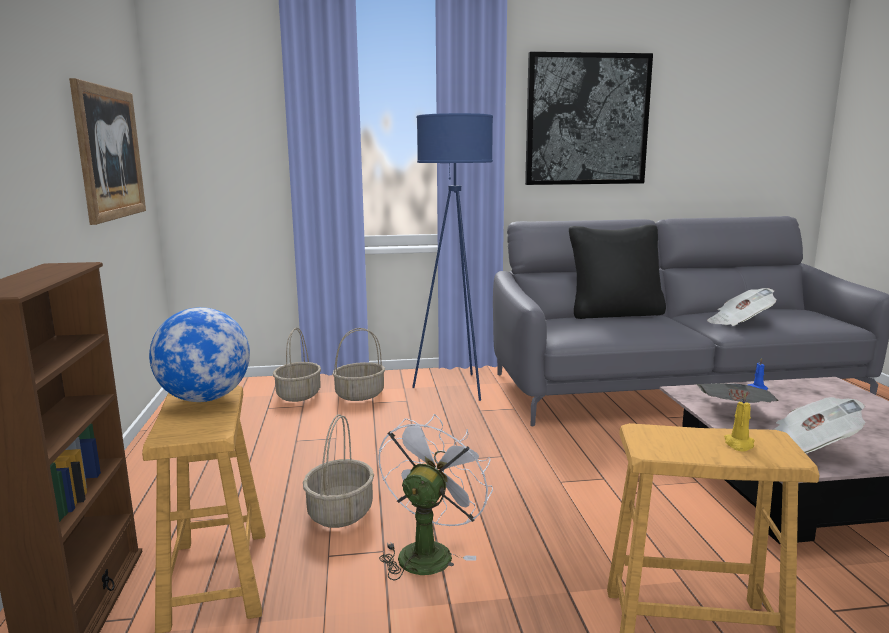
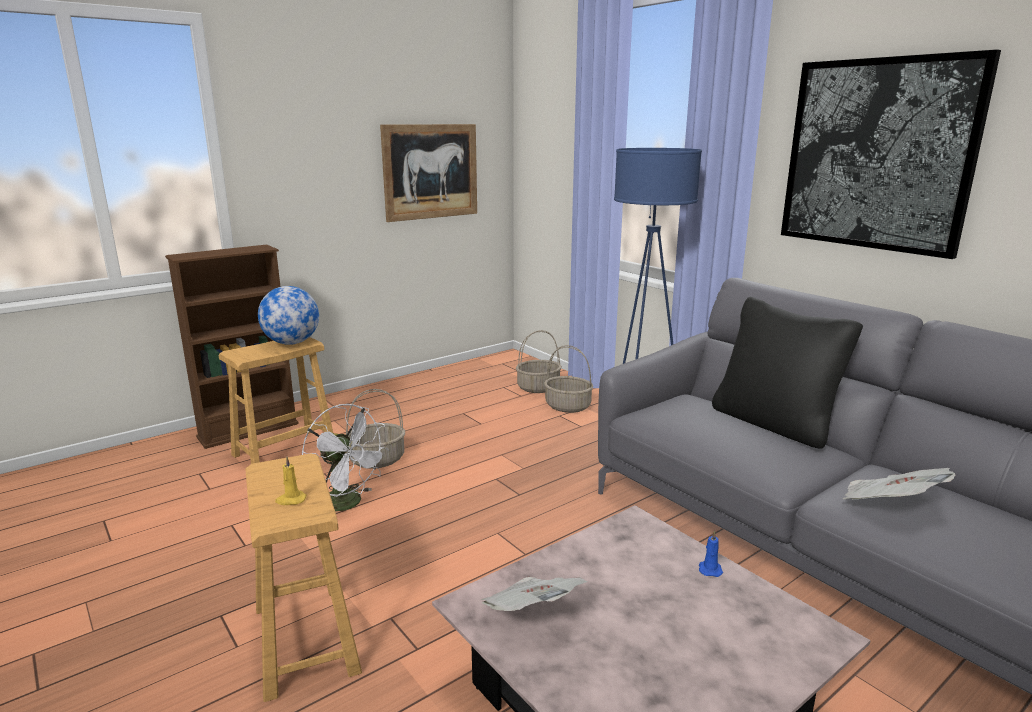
camera: 60 degrees right, 5 degrees up
(428, 551) = (348, 504): white fan -> white fan turned 45 degrees clockwise
(734, 413) = (598, 559): newspaper -> none

